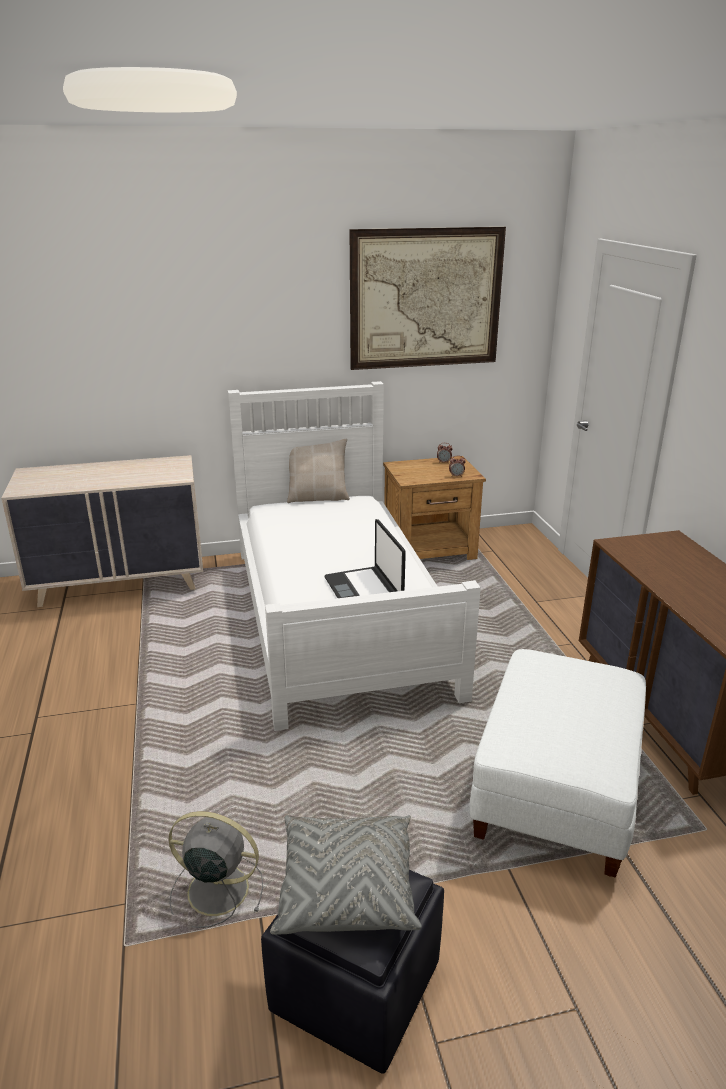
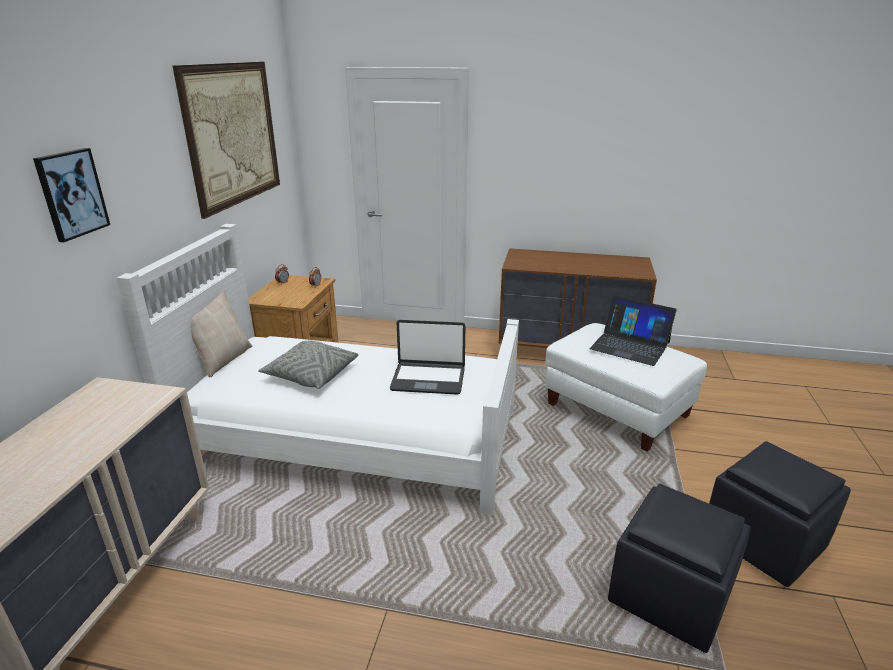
camera: 65 degrees left, 0 degrees up
(206, 320) = (71, 194): none -> picture
(215, 889) = (671, 596): grey fan -> black ottoman
(346, 888) = (781, 472): grey pillow -> grey pillow (311, 375)
(578, 708) = (630, 345): none -> laptop

